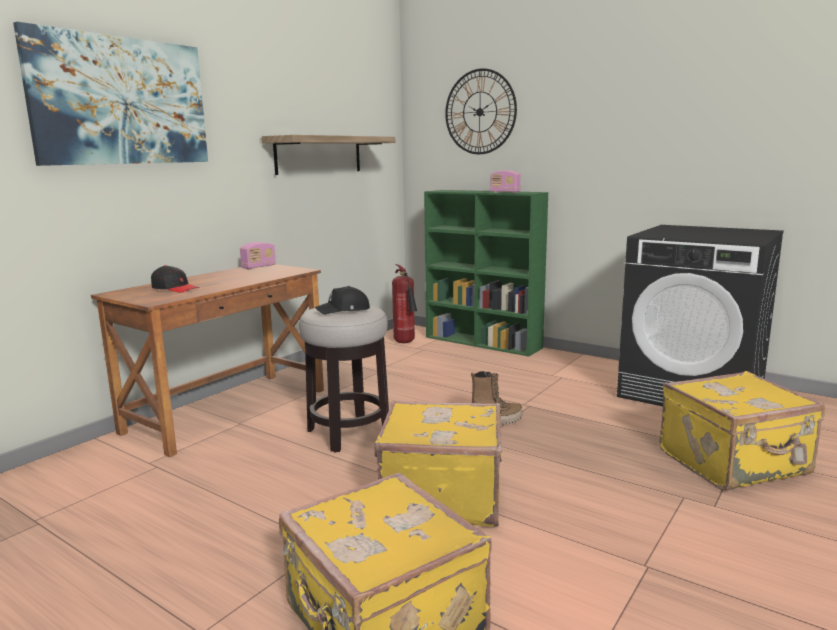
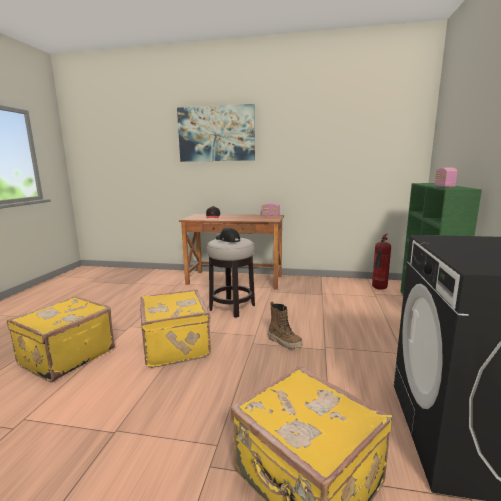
camera: 65 degrees right, 0 degrees up
(319, 155) = (337, 156): shelf -> none
(480, 112) = (463, 116): wall clock -> none

